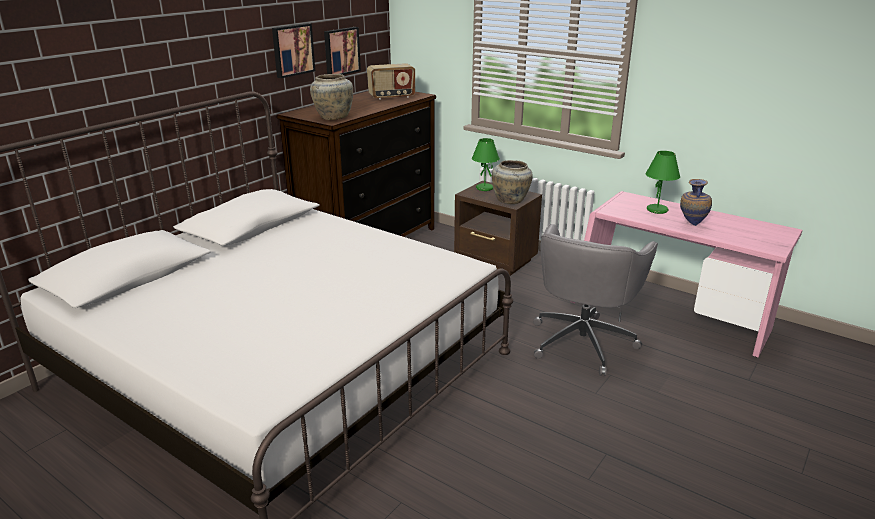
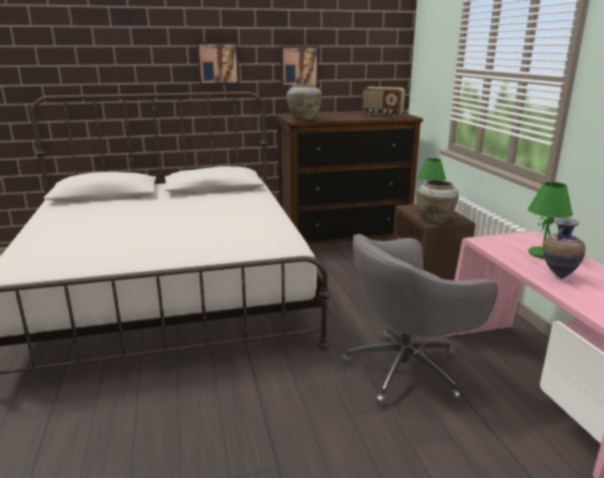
camera: 40 degrees right, 5 degrees down
(341, 51) = (351, 74): picture -> picture (218, 63)

